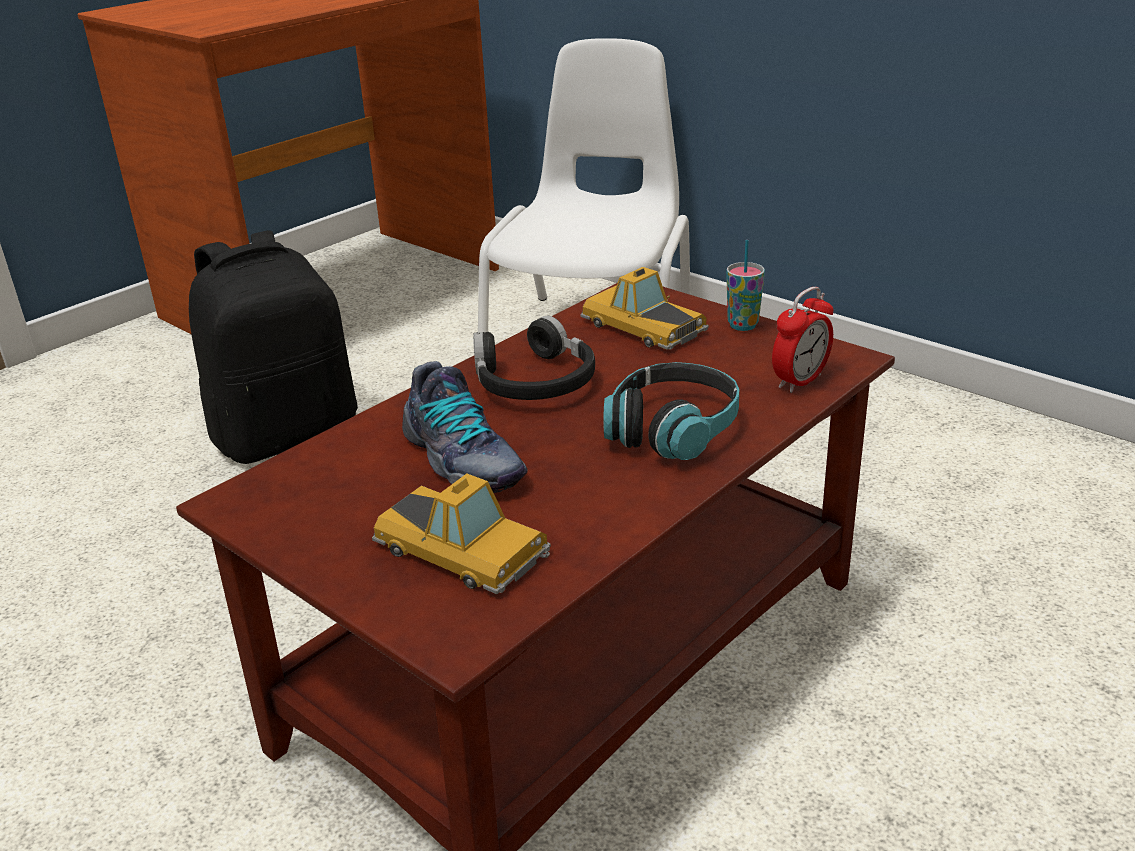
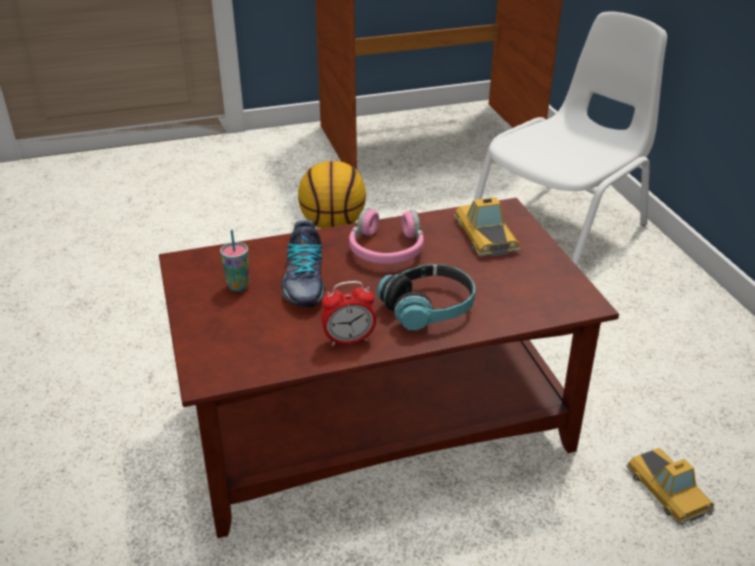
camera: 30 degrees right, 5 degrees up
(287, 434) = (333, 224): black backpack -> basketball
(463, 550) = (254, 332): toy car -> toy car (669, 491)
(533, 381) = (386, 248): black headphones -> pink headphones
(743, 325) = (546, 256): cup -> cup (238, 286)
(800, 381) = (537, 307): alarm clock -> alarm clock (349, 340)

